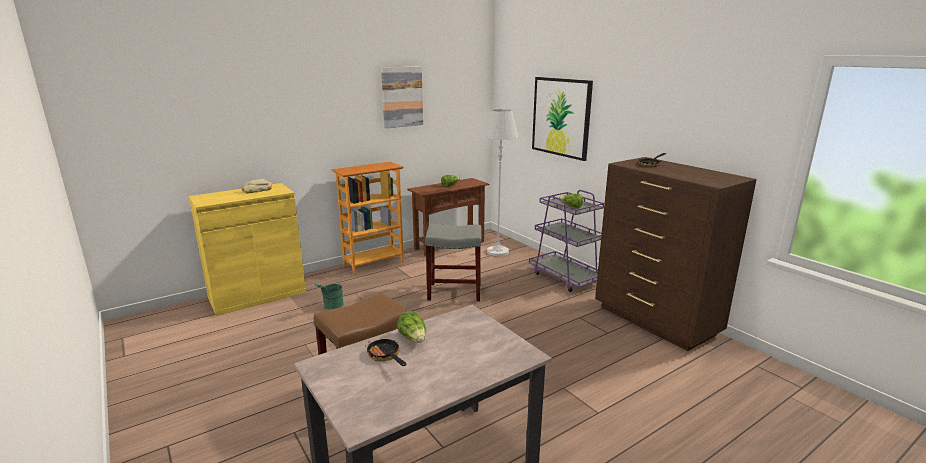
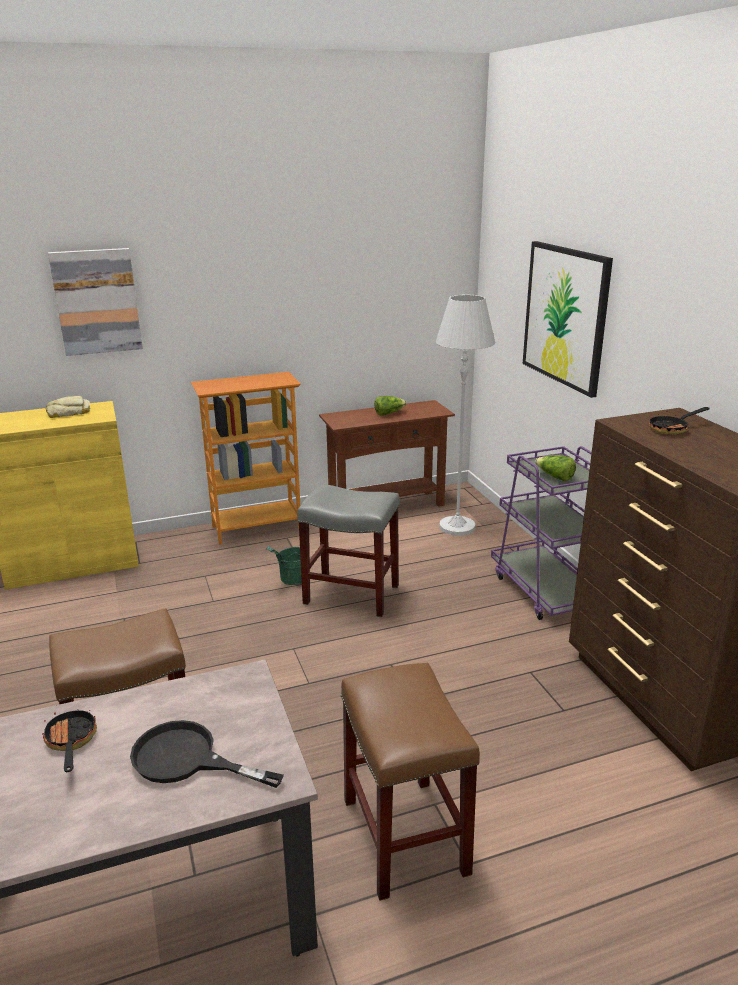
camera: 15 degrees right, 5 degrees up
(331, 307) = (161, 596): green bucket -> green bucket (290, 580)
(402, 97) = (311, 269): picture -> picture (97, 301)
(413, 338) = (133, 713): lettuce -> none
(465, 354) = (187, 759): none -> black frying pan
(556, 406) = (406, 837): none -> brown stool

